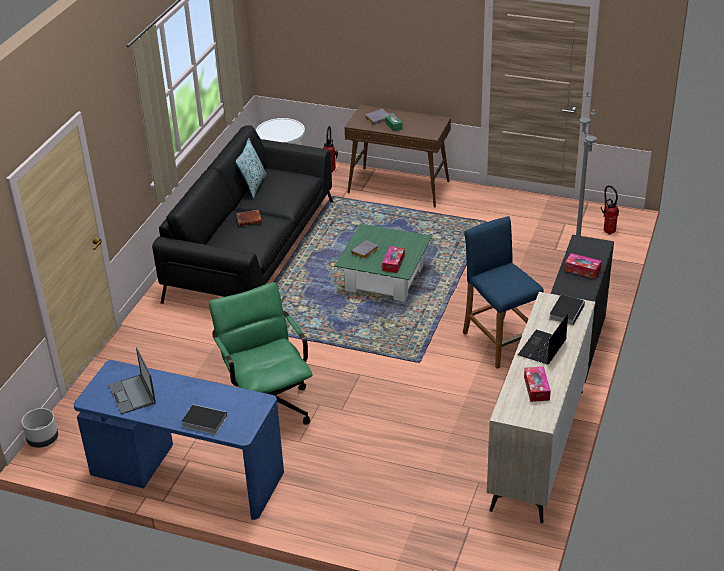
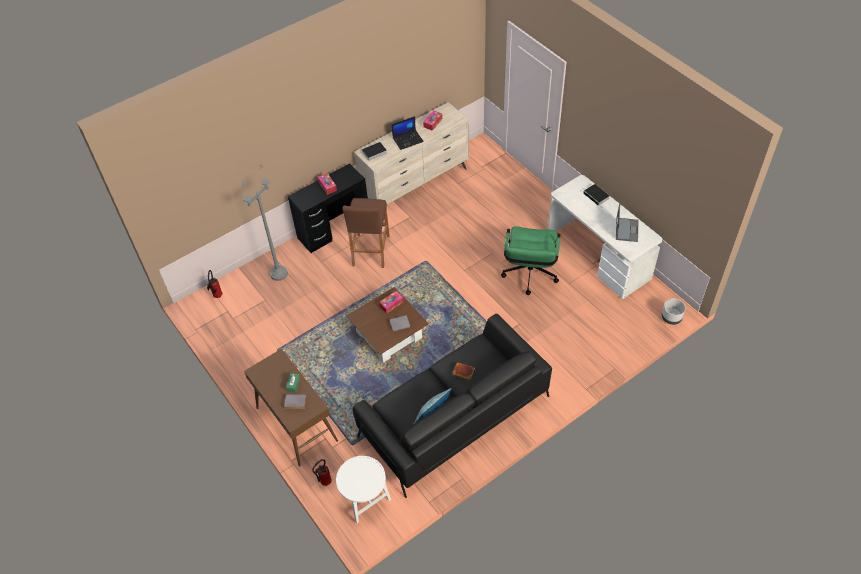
camera: 145 degrees left, 15 degrees up
(186, 474) = (598, 255): blue desk -> white desk
(384, 278) = (389, 335): green coffee table -> brown coffee table
(500, 342) = (370, 250): blue stool -> brown stool

